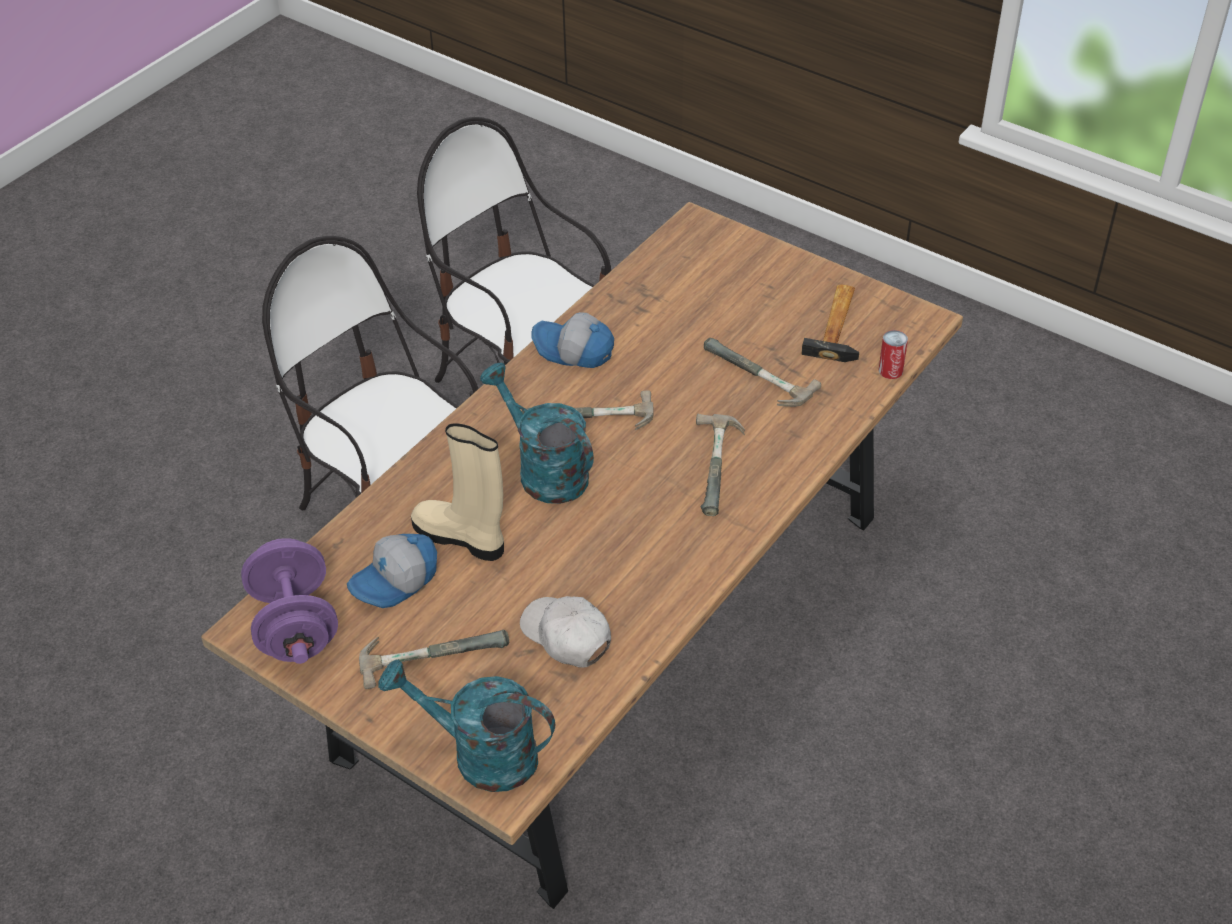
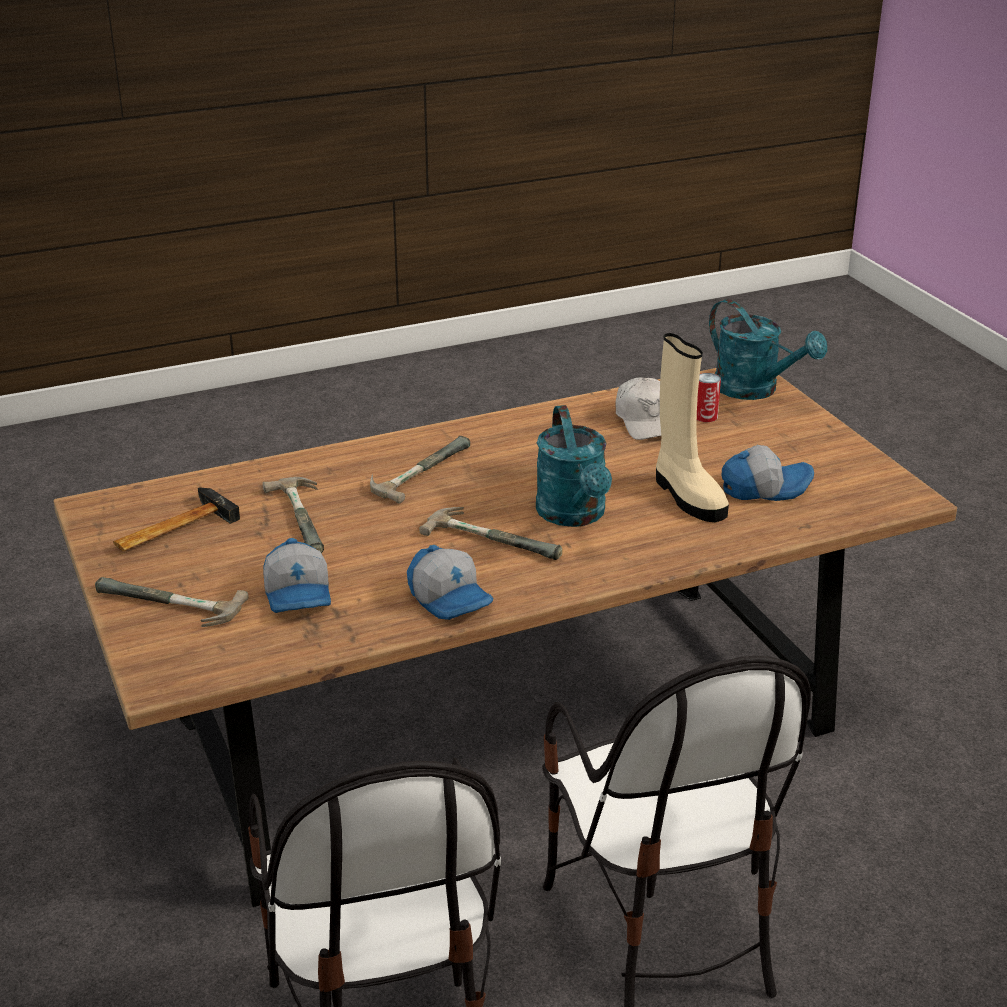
camera: 150 degrees left, 15 degrees down
(295, 625) = (868, 487): purple dumbbell -> none
(432, 650) = (758, 443): hammer -> hammer (165, 607)
(681, 312) = (299, 594): none -> cap
(890, 370) = (184, 482): can -> can (705, 416)

